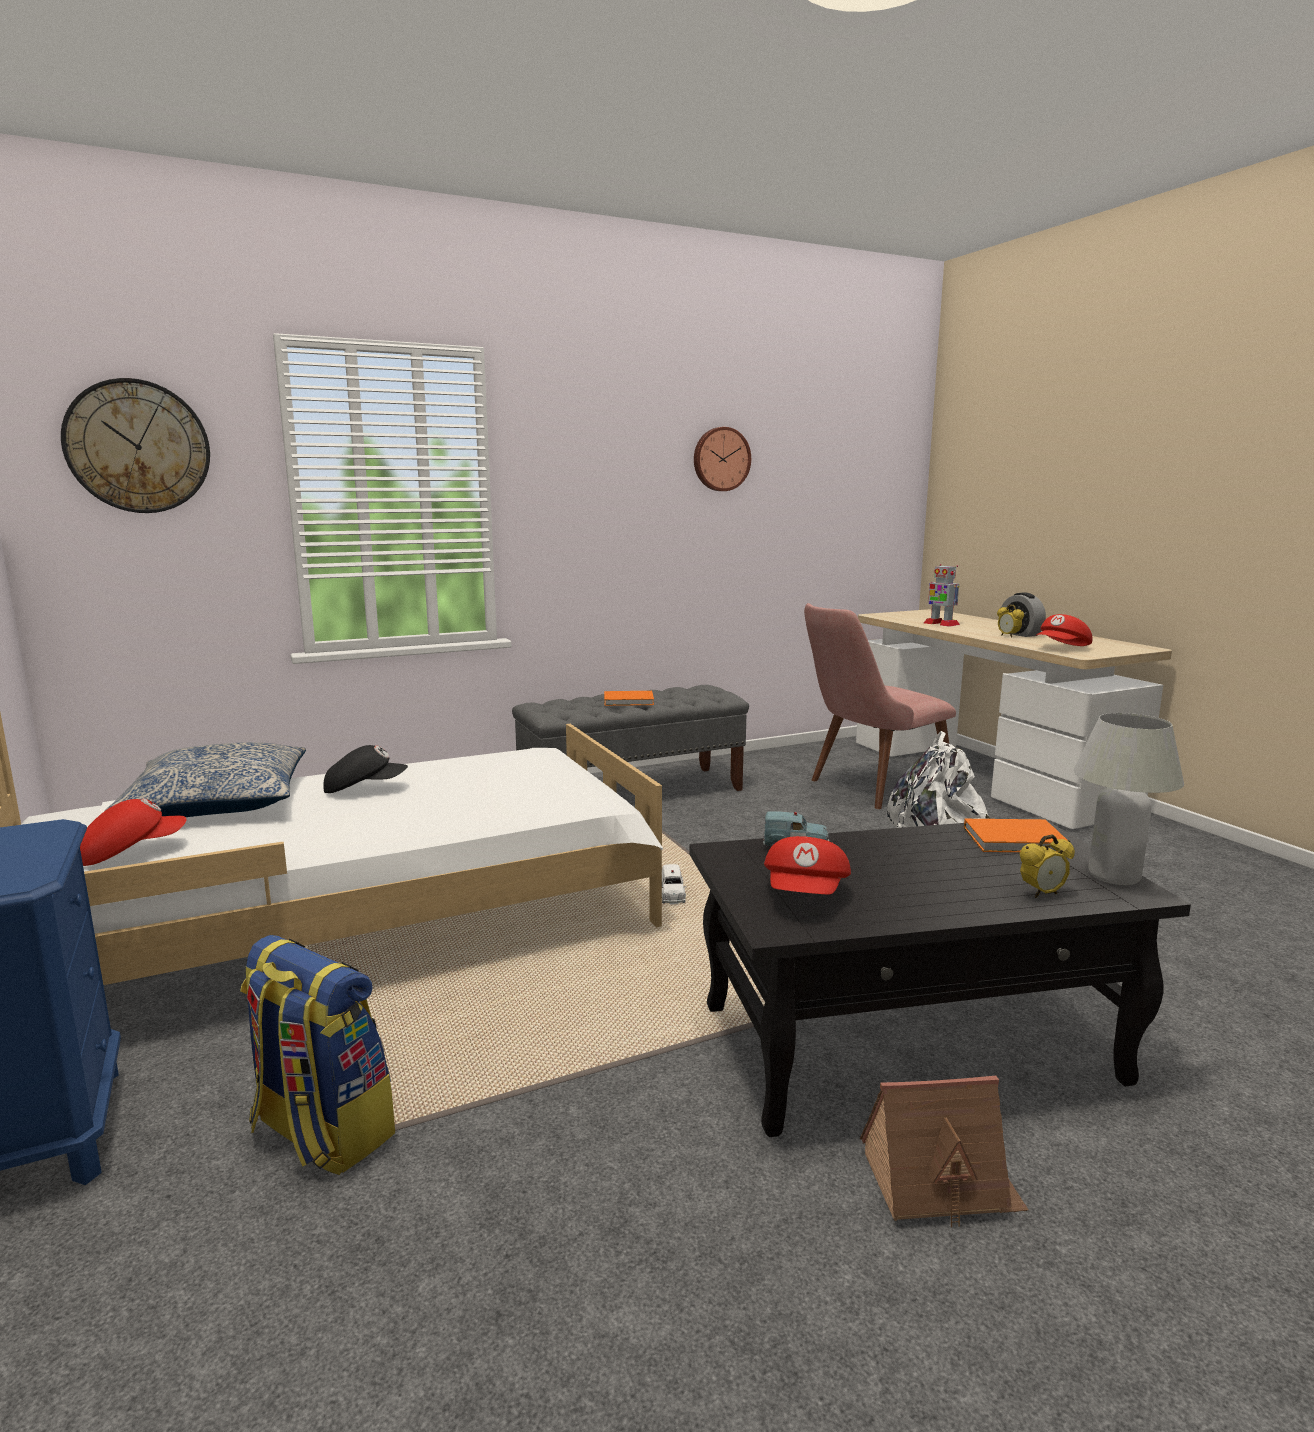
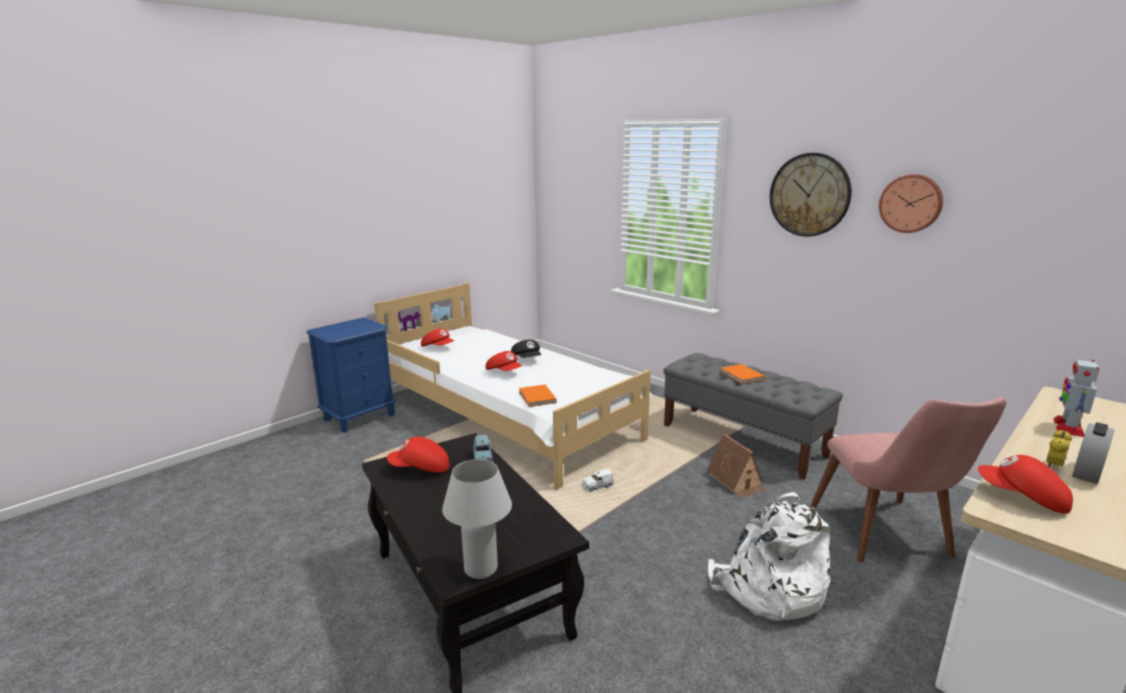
camera: 70 degrees right, 5 degrees up
(138, 447) = (573, 178): wall clock -> wall clock (809, 195)
(218, 802) = (493, 343): pillow -> none
(320, 1132) = (369, 458): backpack -> none
(400, 810) = (504, 372): none -> red cap
(867, 789) = (889, 539): pink chair -> pink chair turned 135 degrees counterclockwise
(939, 1182) = (355, 610): toy house -> toy house (735, 481)
(1017, 840) = (530, 531): orange book -> orange book (537, 398)
(1042, 894) = (442, 539): alarm clock -> none

